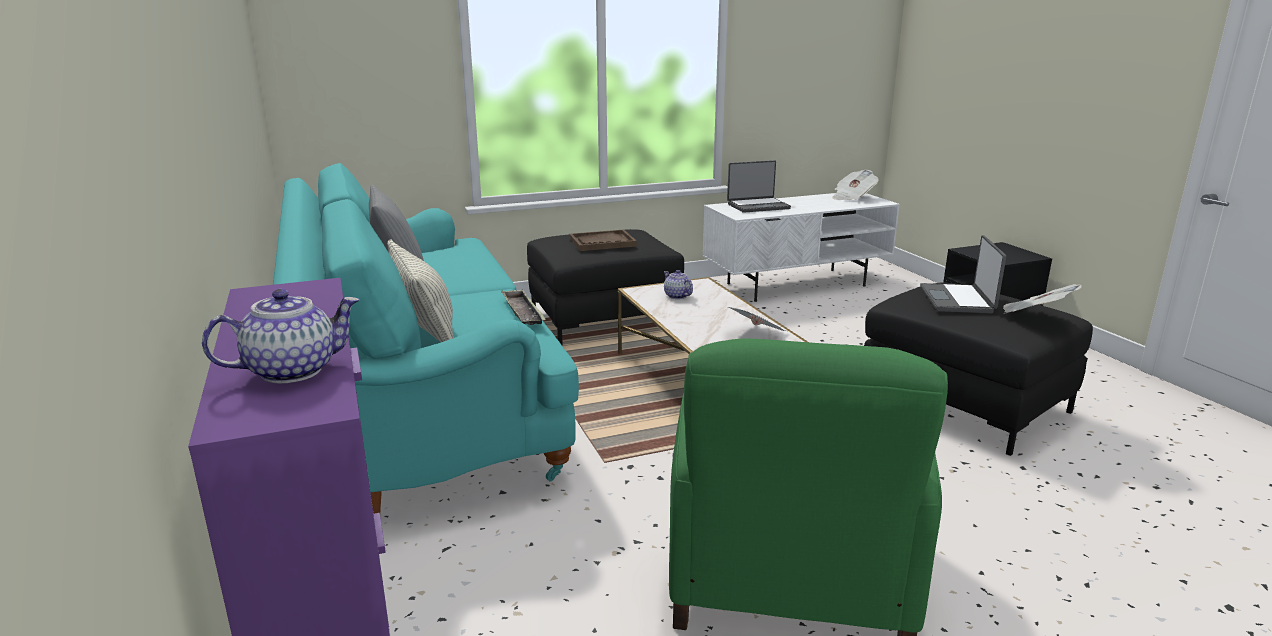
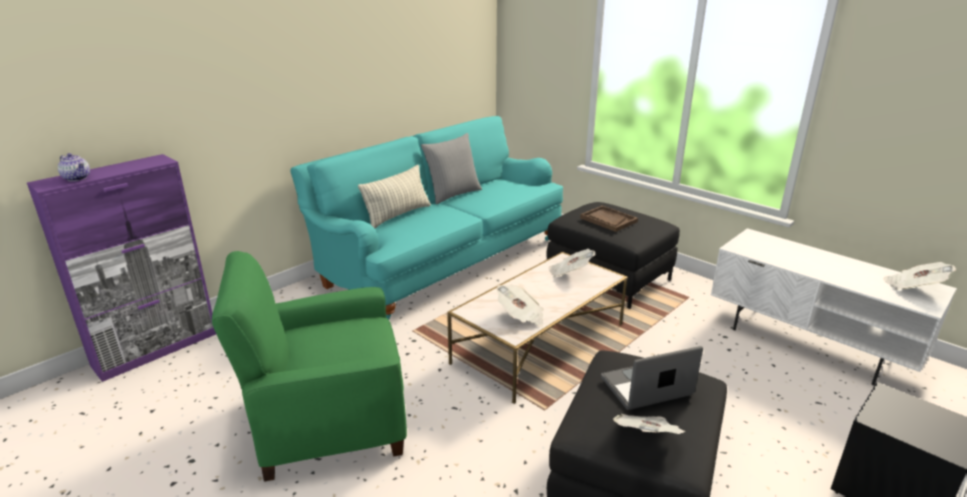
camera: 65 degrees right, 5 degrees up
(522, 312) = (435, 229): tray -> none
(677, 296) = (569, 273): teapot -> newspaper
(758, 206) = (782, 249): laptop -> none

